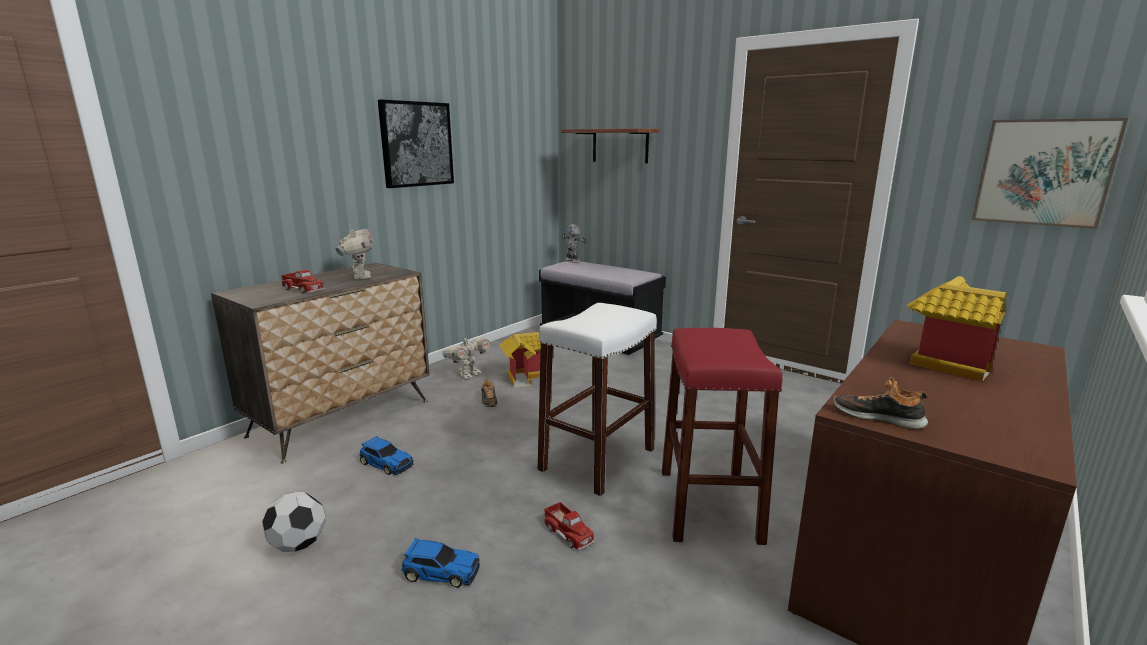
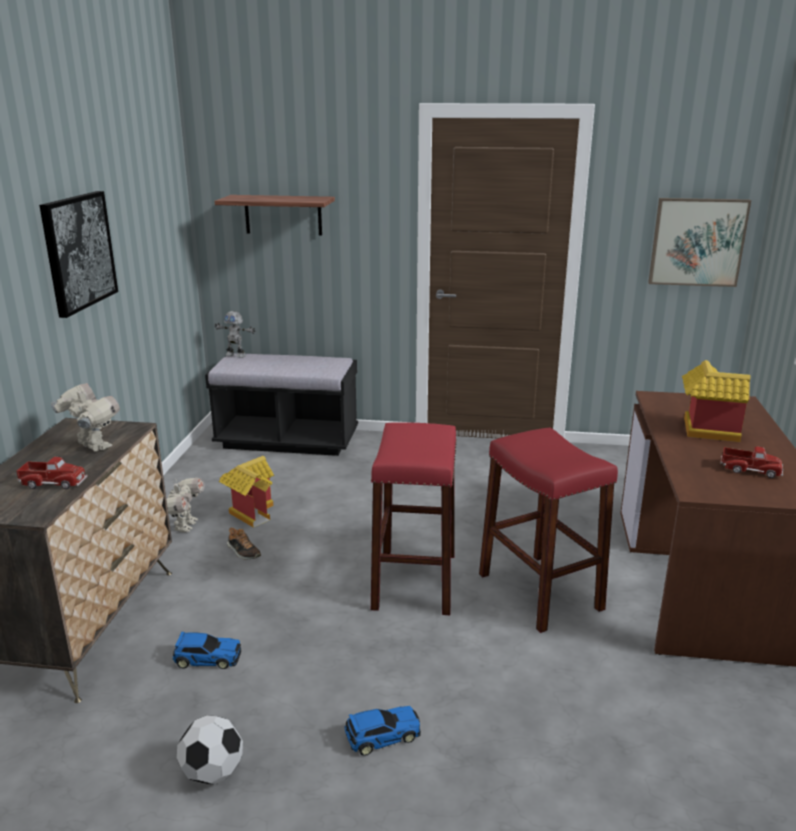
camera: 30 degrees left, 5 degrees up
(568, 533) = (455, 658): toy truck -> toy truck (750, 470)
(597, 459) = (414, 581): white stool -> red stool
(877, 417) = (714, 492): shoe -> none

